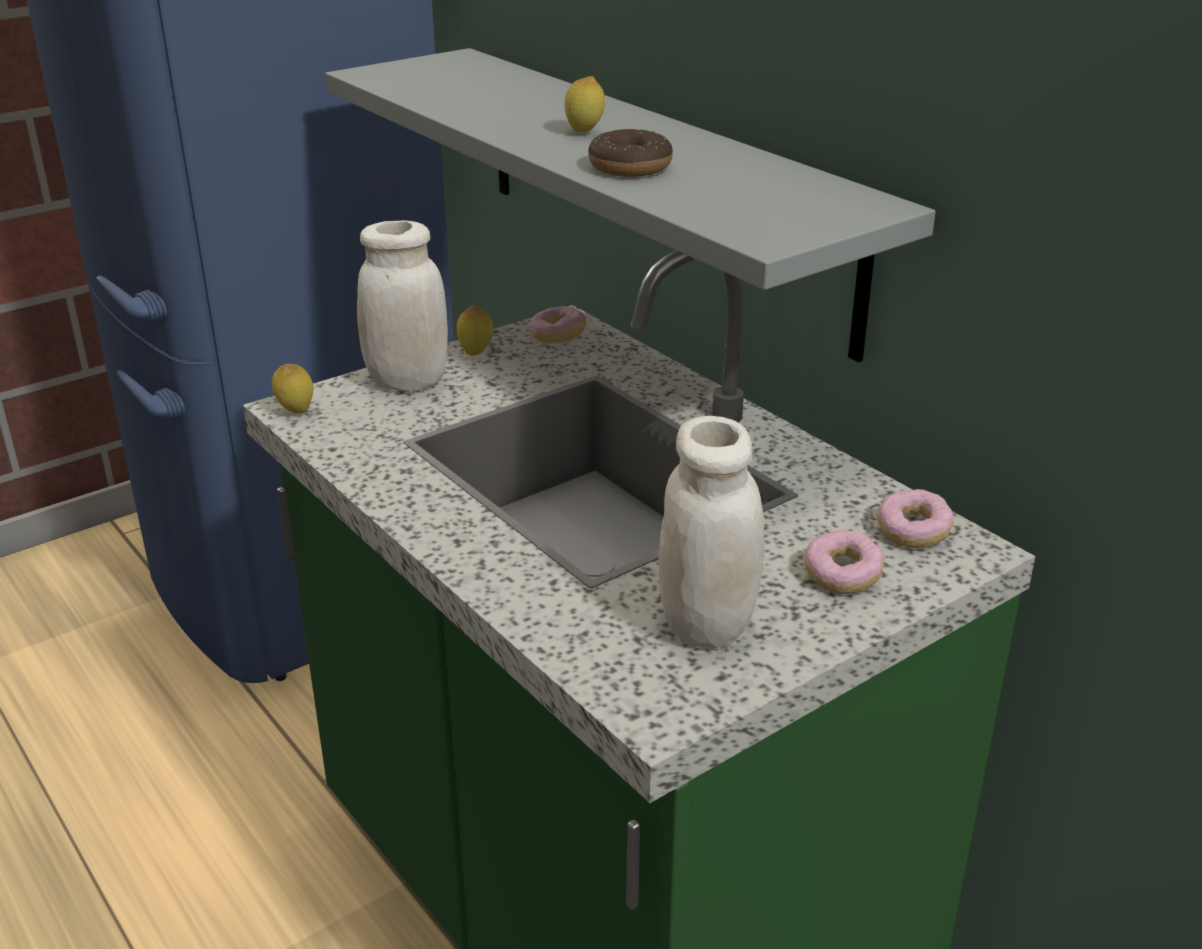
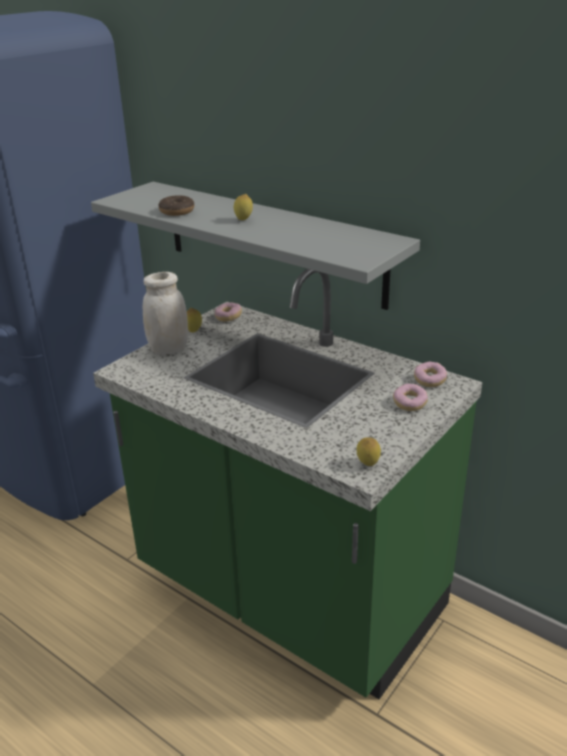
camera: 15 degrees left, 0 degrees up
(296, 412) = (122, 372): lemon -> lemon (368, 465)
(630, 167) = (277, 235): donut -> donut (177, 211)
(706, 624) = (364, 433): white jar -> none

